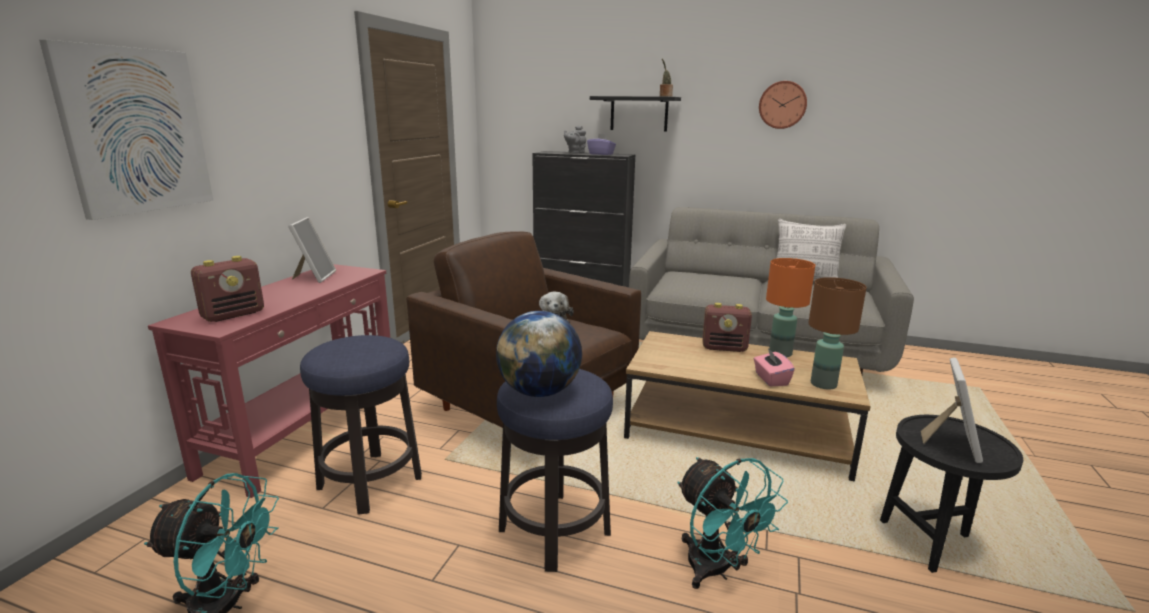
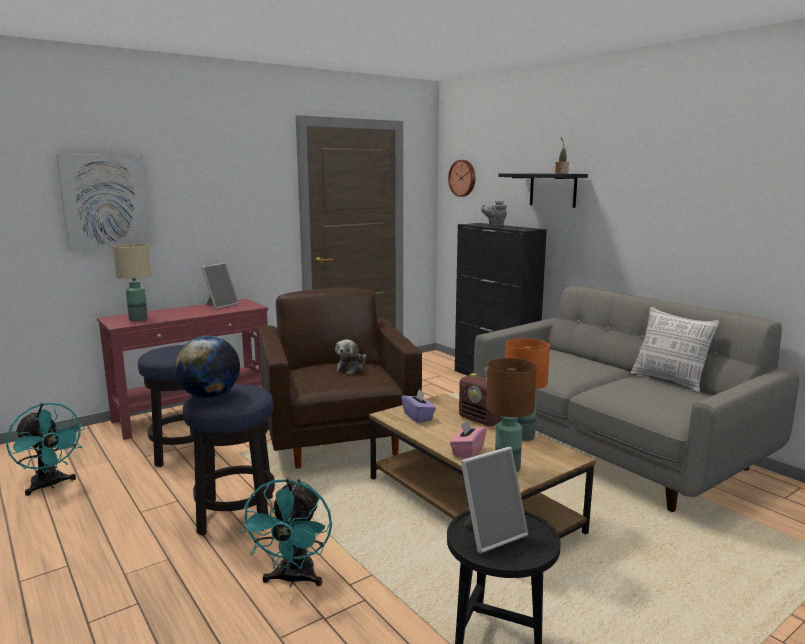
camera: 35 degrees right, 5 degrees down
(234, 315) = (139, 319): radio -> beige table lamp
(601, 154) = (511, 228): purple tissue box -> purple tissue box (418, 416)
(782, 105) = (681, 182): wall clock -> wall clock (463, 178)

